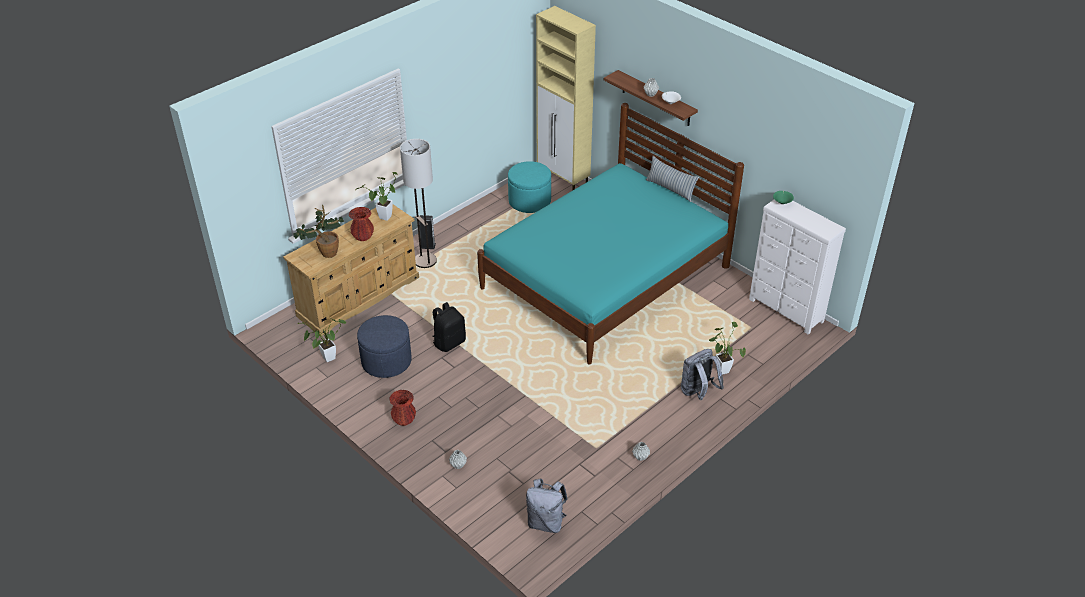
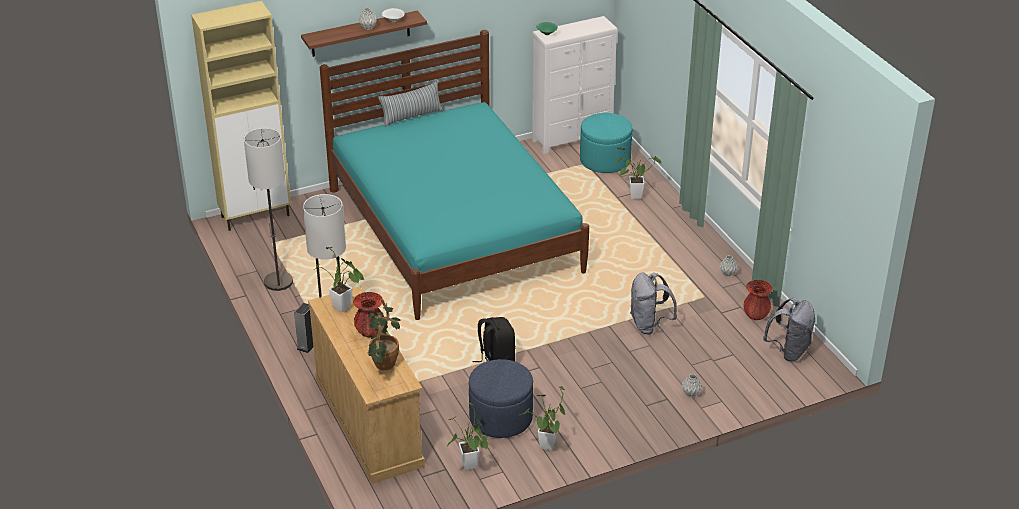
camera: 70 degrees left, 5 degrees down
(360, 394) = (546, 448): none -> potted plant
(404, 420) = (605, 421): red vase -> red vase (756, 315)
(493, 212) = (278, 281): none -> floor lamp
(529, 201) = (279, 250): turquoise ottoman -> turquoise ottoman (605, 160)
(698, 392) = (657, 218): grey backpack -> grey backpack (649, 325)

